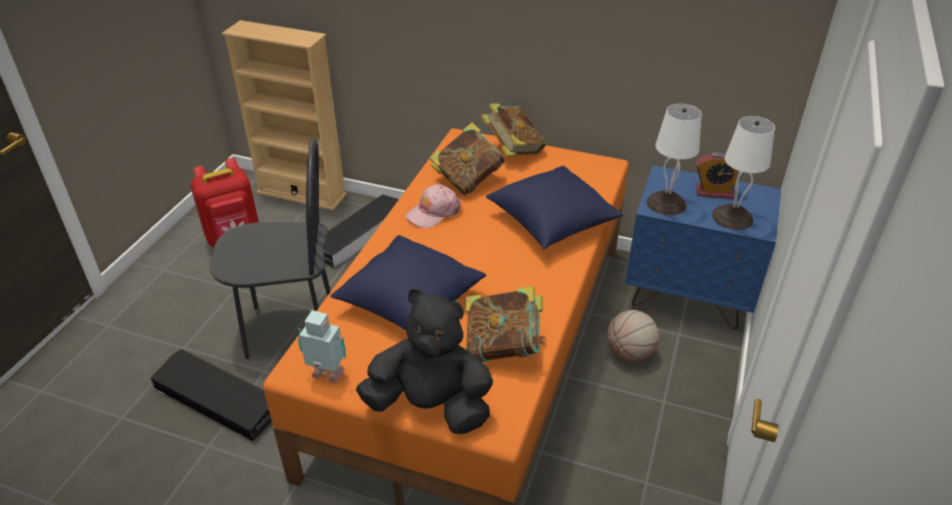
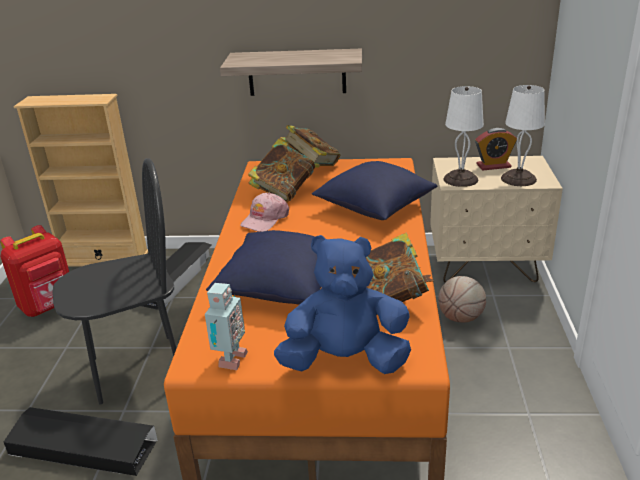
camera: 15 degrees left, 10 degrees down
(327, 376) = (230, 360): toy robot -> toy robot turned 105 degrees clockwise
(431, 406) = (345, 361): black plush toy -> blue plush toy
(513, 45) = (296, 72): none -> shelf
(688, 296) = (485, 266): blue nightstand -> beige nightstand

